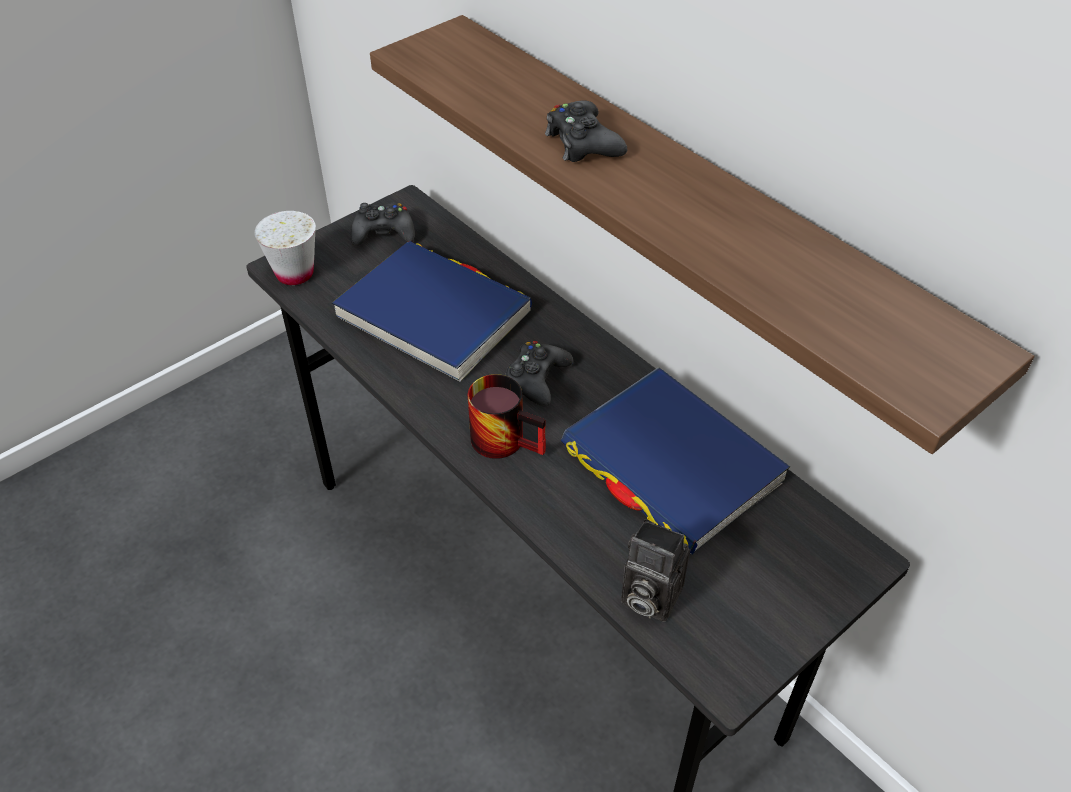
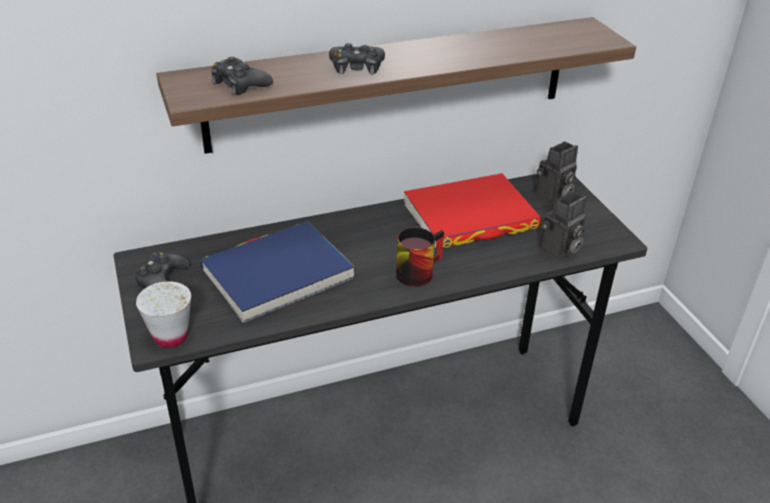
camera: 70 degrees left, 10 degrees down
(536, 379) = (371, 246): black game controller -> black game controller (240, 84)
(671, 464) = (470, 216): blue book -> red book
(800, 559) = (553, 197): none -> camera

